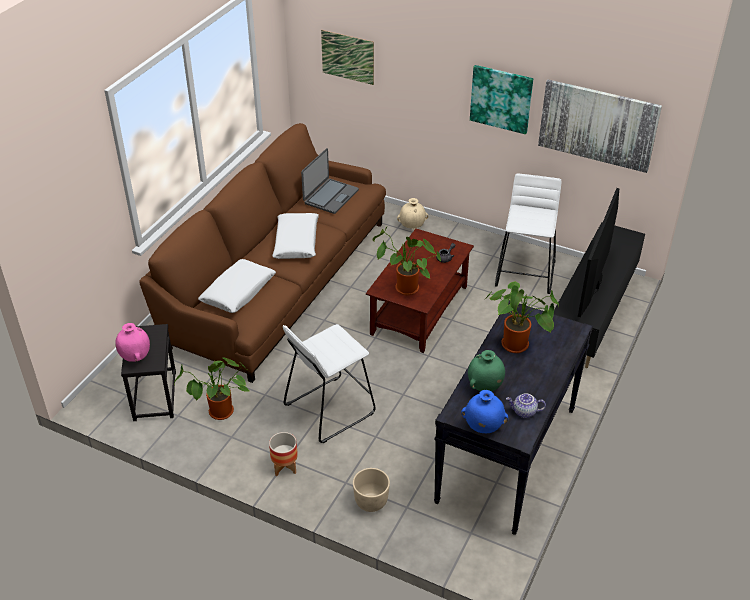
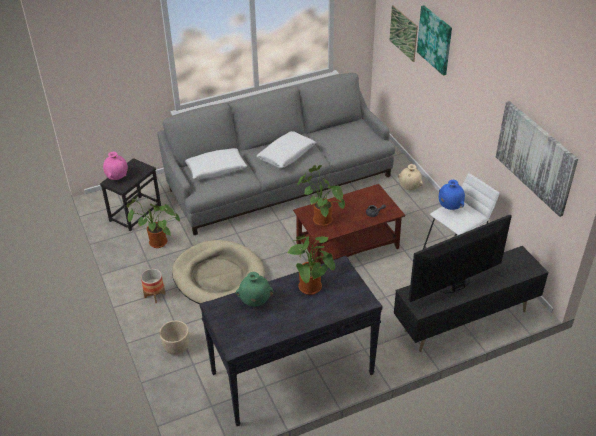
camera: 40 degrees right, 0 degrees up
(278, 281) = (280, 181): brown sofa -> grey sofa
(329, 409) = (218, 276): white stool -> beige dog bed
(330, 196) = (344, 135): laptop -> none
(483, 427) = (220, 326): blue vase -> blue vase (449, 207)
(501, 98) = (481, 105): picture -> picture (435, 40)
(524, 412) = (258, 333): teapot -> none

